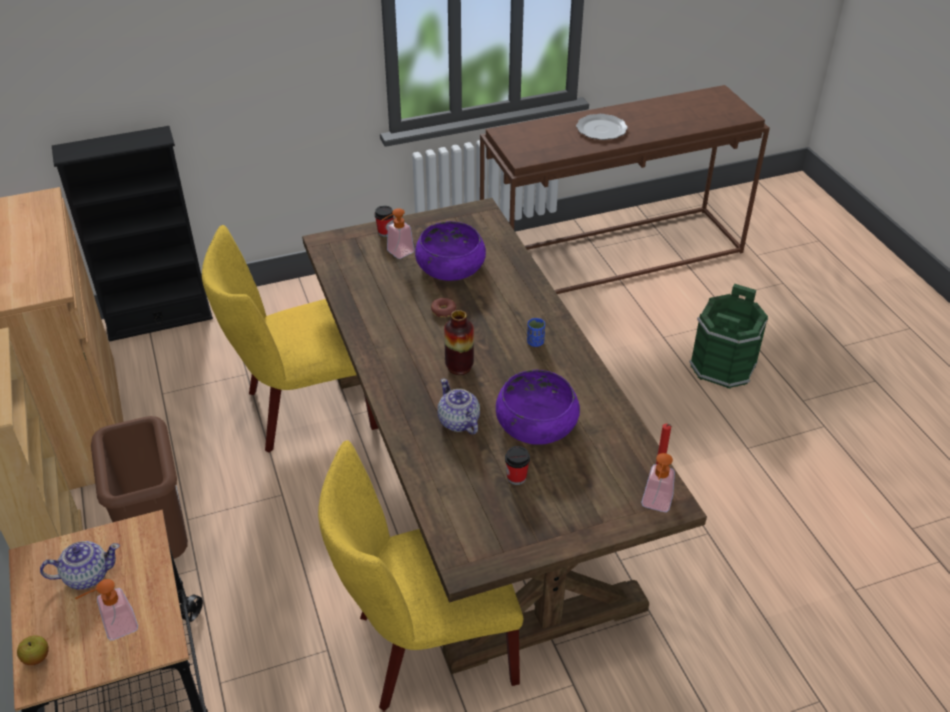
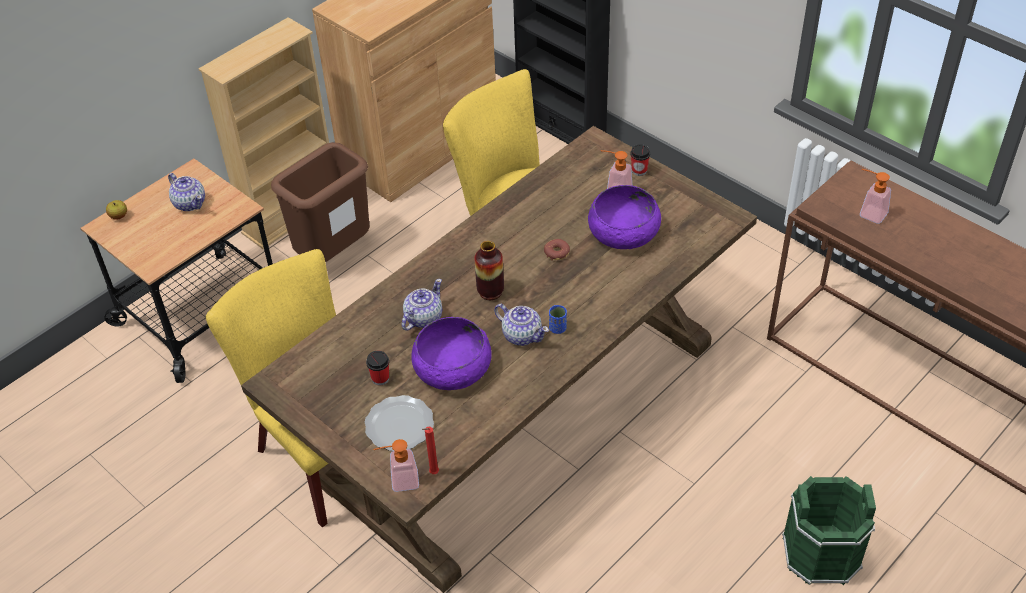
camera: 65 degrees right, 5 degrees up
(114, 628) = (155, 238): soap dispenser -> soap dispenser (868, 212)
(527, 366) = (522, 335): none -> teapot
(600, 129) = (936, 243): plate -> plate (398, 425)

